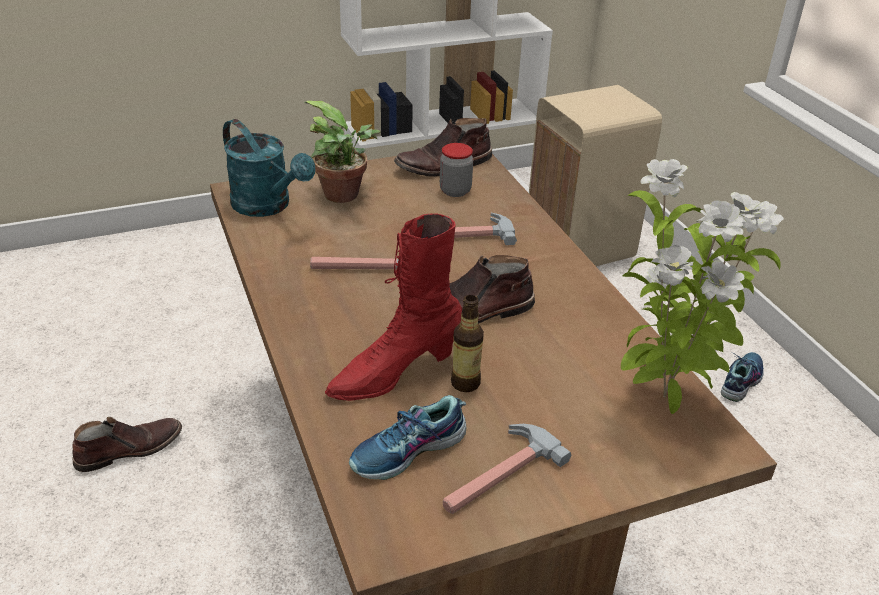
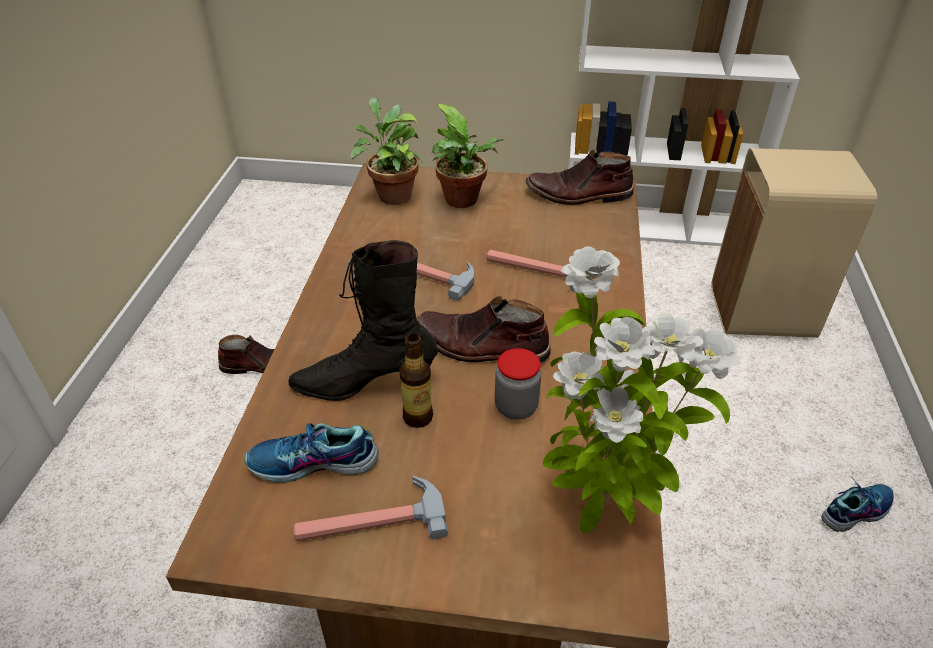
camera: 30 degrees right, 5 degrees up
(268, 206) = (391, 194): turquoise watering can -> potted plant
(394, 374) = (364, 384): red boot -> black boot
(455, 191) = (567, 223): jar -> jar (516, 407)

